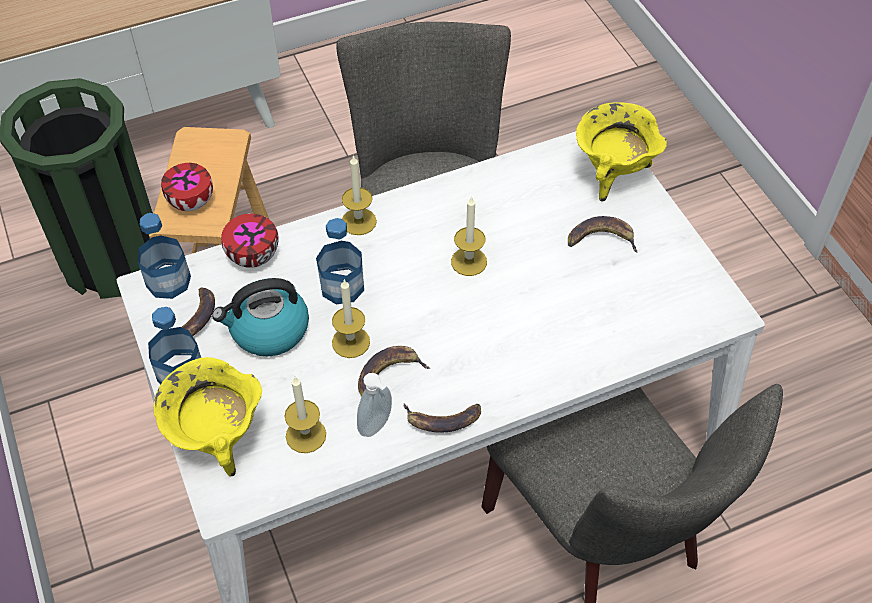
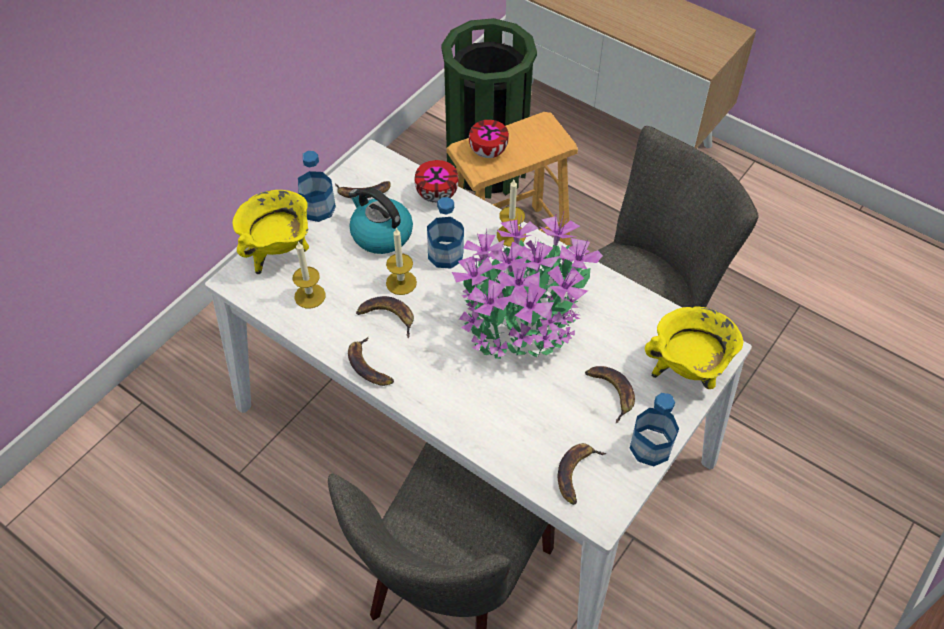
camera: 60 degrees right, 0 degrees up
(168, 281) = (385, 164): bottle -> bottle (650, 447)
(377, 426) = (340, 331): soap dispenser -> none
(469, 261) = (522, 316): candle -> potted plant
(673, 308) = (576, 473): none -> banana

